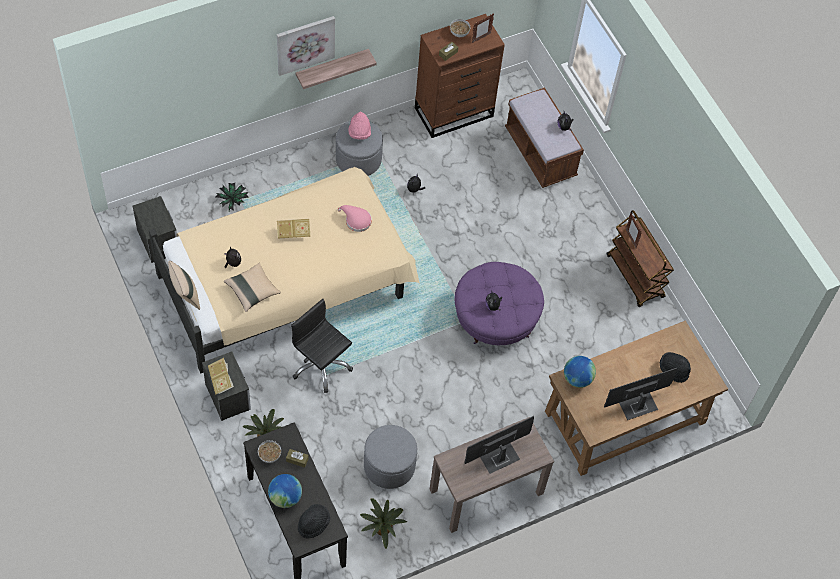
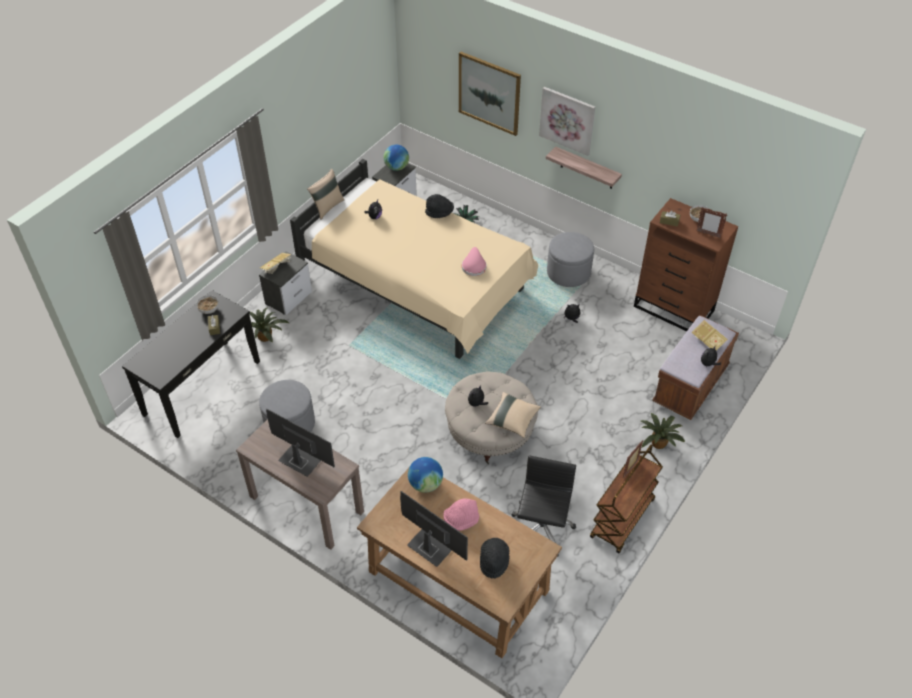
camera: 65 degrees right, 10 degrees down
(213, 77) = (489, 93): none -> picture
(252, 291) = (357, 238): beige pillow -> beige pillow (512, 420)
(285, 497) = (175, 336): globe -> globe (397, 167)
(293, 232) = (430, 236): book -> book (708, 341)
(313, 524) = (159, 363): black hat -> black hat (439, 213)
(321, 365) = (355, 338): black office chair -> black office chair (541, 529)
(359, 132) = (575, 244): pink hat -> pink hat (461, 520)
(381, 528) = (226, 446): potted plant -> potted plant (658, 442)
(496, 317) = (490, 431): purple ottoman -> beige ottoman

